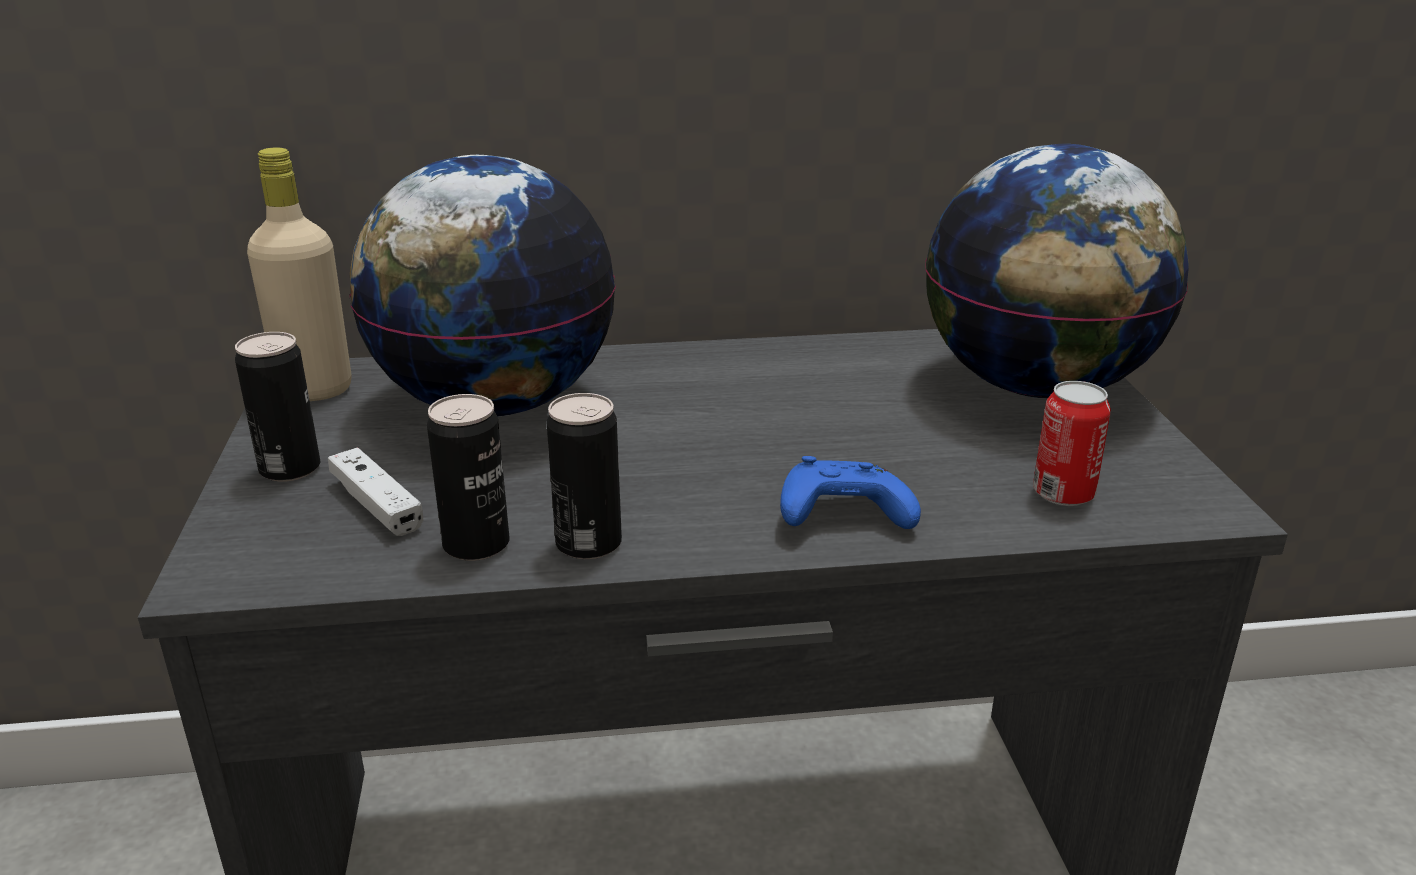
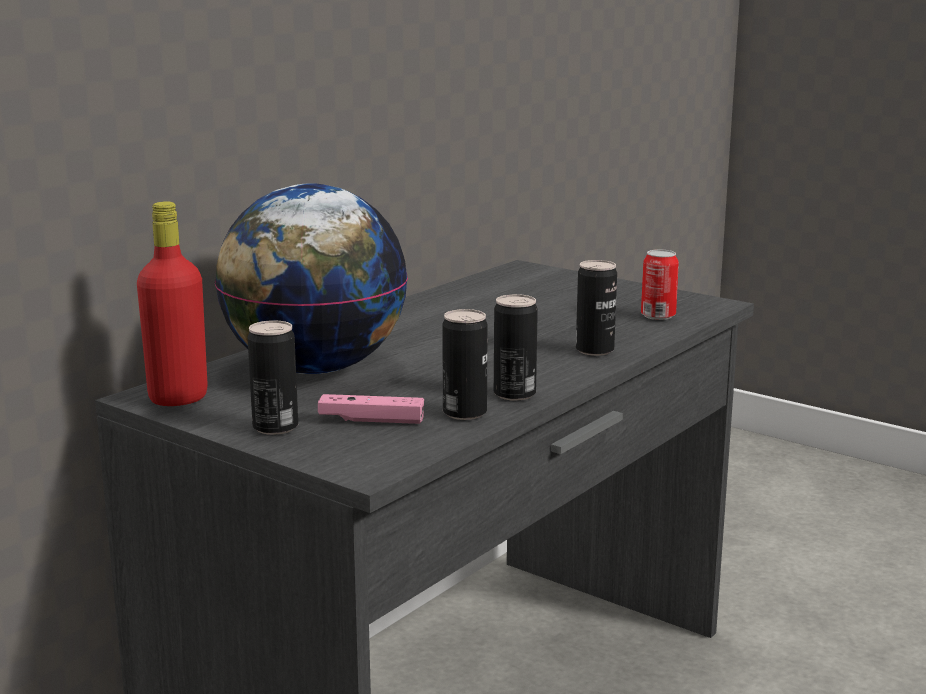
camera: 45 degrees left, 10 degrees down
(315, 389) = (178, 398): beige bottle -> red bottle
(376, 505) = (371, 420): white game controller -> pink game controller
(840, 517) = (594, 350): blue game controller -> can
(1035, 387) = (563, 286): globe -> none

